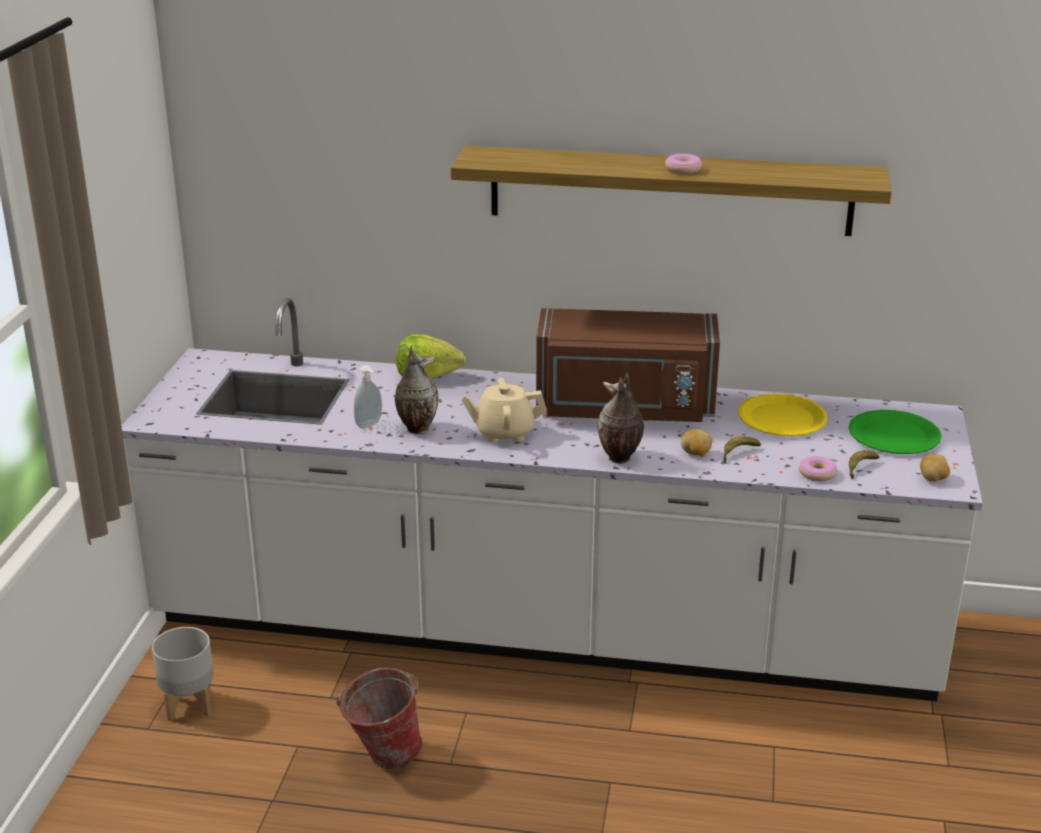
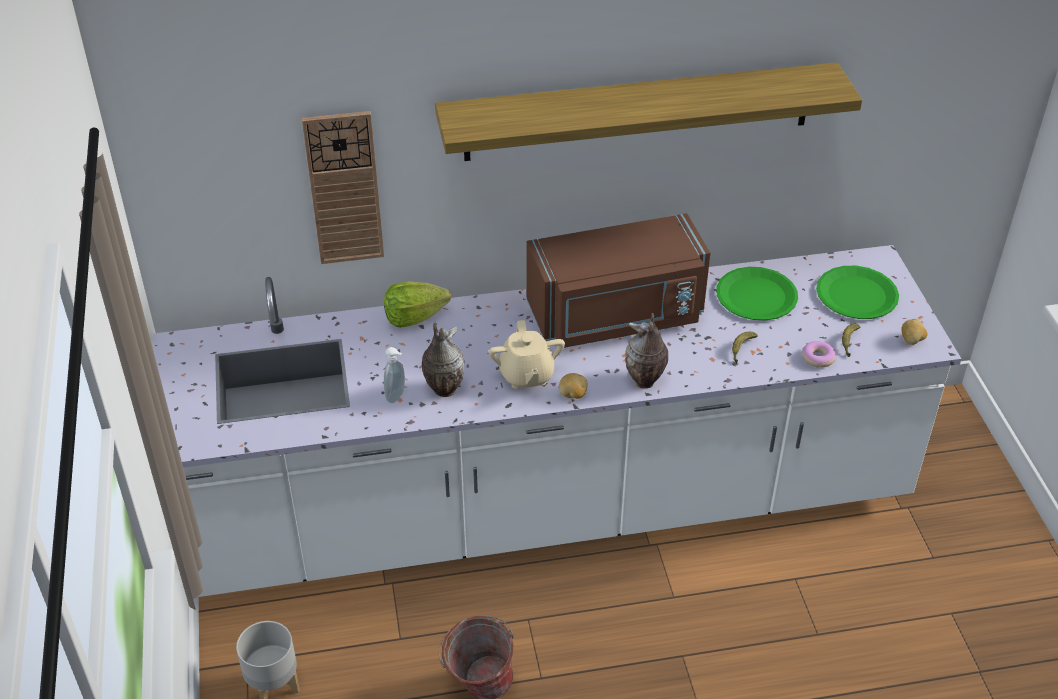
camera: 20 degrees left, 15 degrees up
(375, 225) = (344, 189): none -> wall clock
(504, 433) = (526, 375): beige teapot -> beige teapot turned 75 degrees counterclockwise
(683, 169) = (665, 103): donut -> none
(695, 453) = (706, 359): potato -> potato (573, 395)
(782, 418) = (756, 295): yellow plate -> green plate

